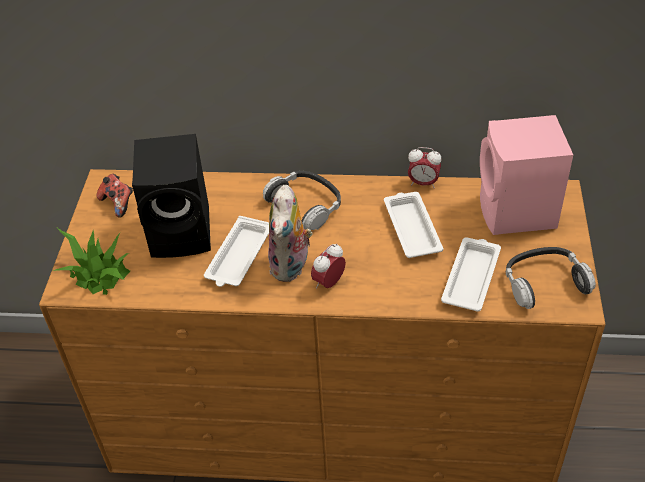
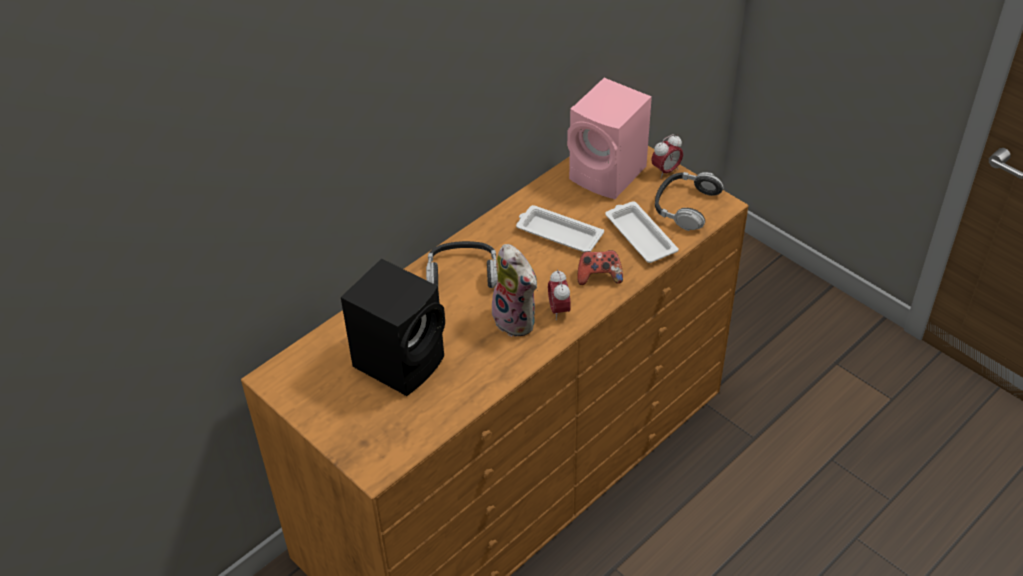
camera: 50 degrees left, 0 degrees up
(99, 273) = (384, 439): potted plant -> none
(118, 203) = (313, 383): game controller -> game controller (599, 276)
(239, 257) = (471, 343): white tray -> none
(423, 183) = (521, 198): alarm clock -> alarm clock (666, 171)

